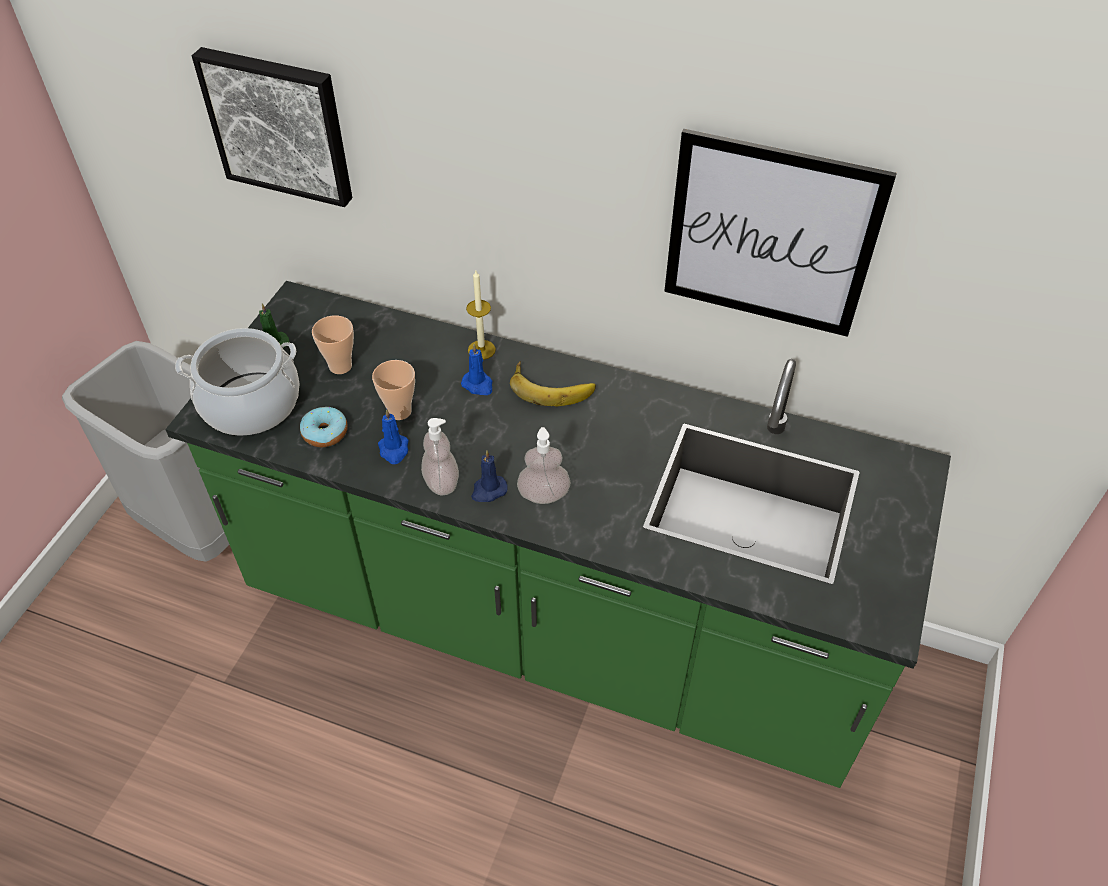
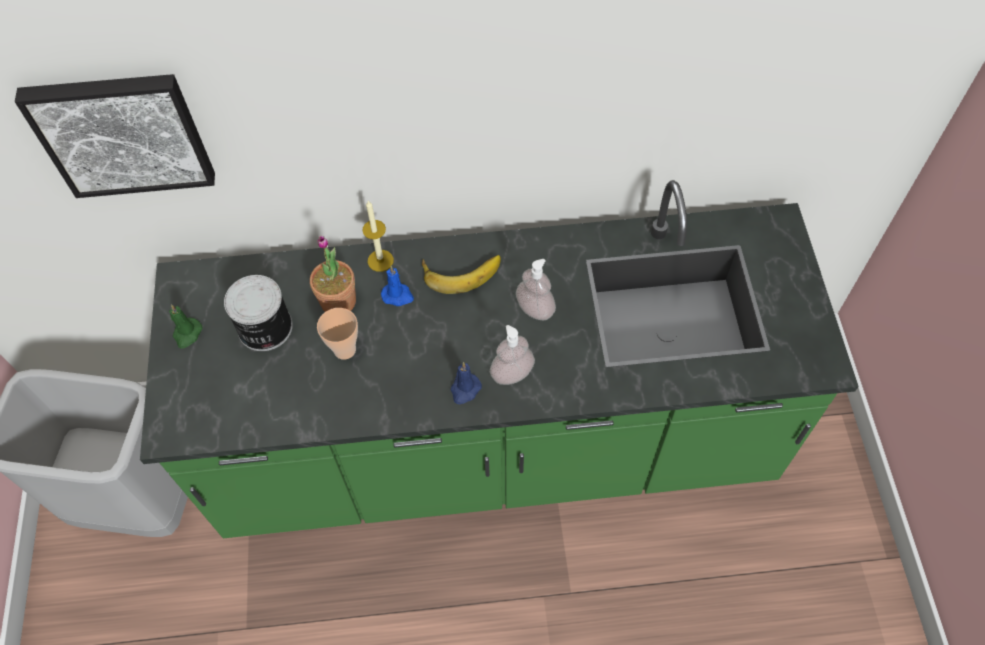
camera: 25 degrees left, 10 degrees up
(251, 404) = (206, 401): cooking pot -> none
(325, 433) = (291, 399): donut -> none
(340, 366) = (264, 328): cup -> can
(394, 450) = (362, 388): blue candle -> none
(420, 369) = (338, 301): none -> potted plant
(441, 482) = (421, 400): soap dispenser -> soap dispenser (535, 308)
(770, 235) = (632, 87): picture -> none

